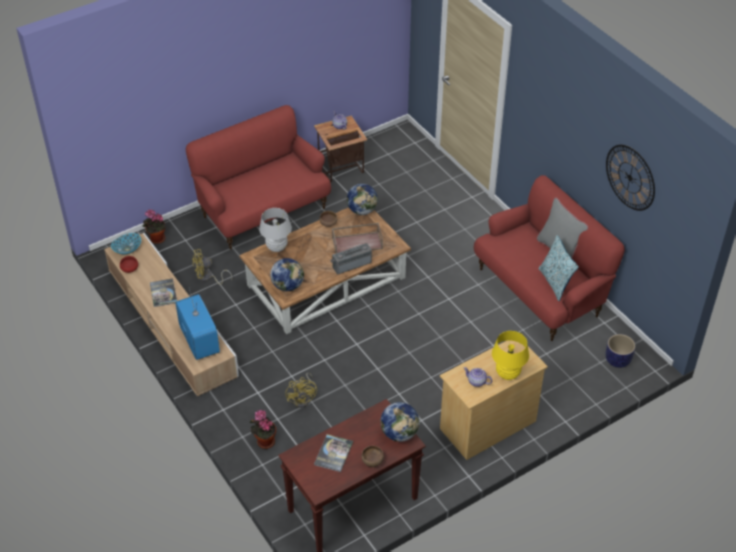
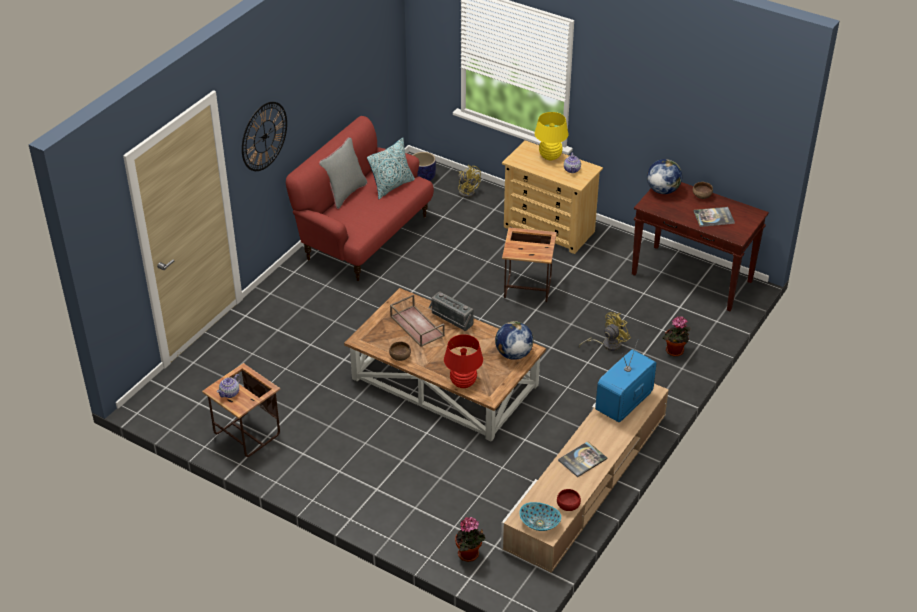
camera: 115 degrees left, 5 degrees down
(207, 278) = (501, 479): yellow fan -> yellow fan (467, 191)
(263, 211) = (363, 476): red sofa -> none
(276, 247) = (463, 383): white table lamp -> red table lamp
(362, 210) = (363, 338): globe -> none
(408, 374) = (528, 289): none -> side table
(630, 177) = (348, 52): wall clock -> wall clock (264, 136)

